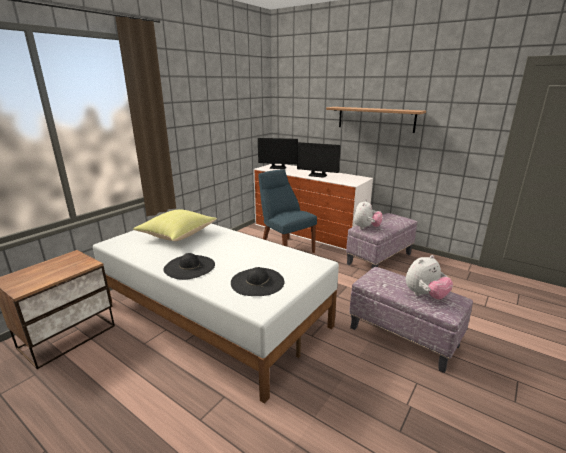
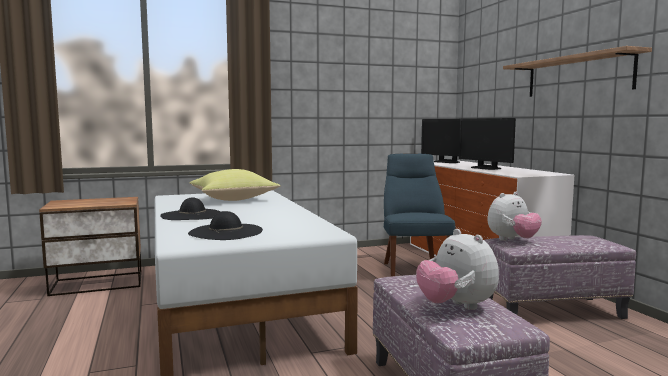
camera: 35 degrees right, 15 degrees down
(425, 295) = (456, 306): plush toy -> plush toy turned 60 degrees clockwise

